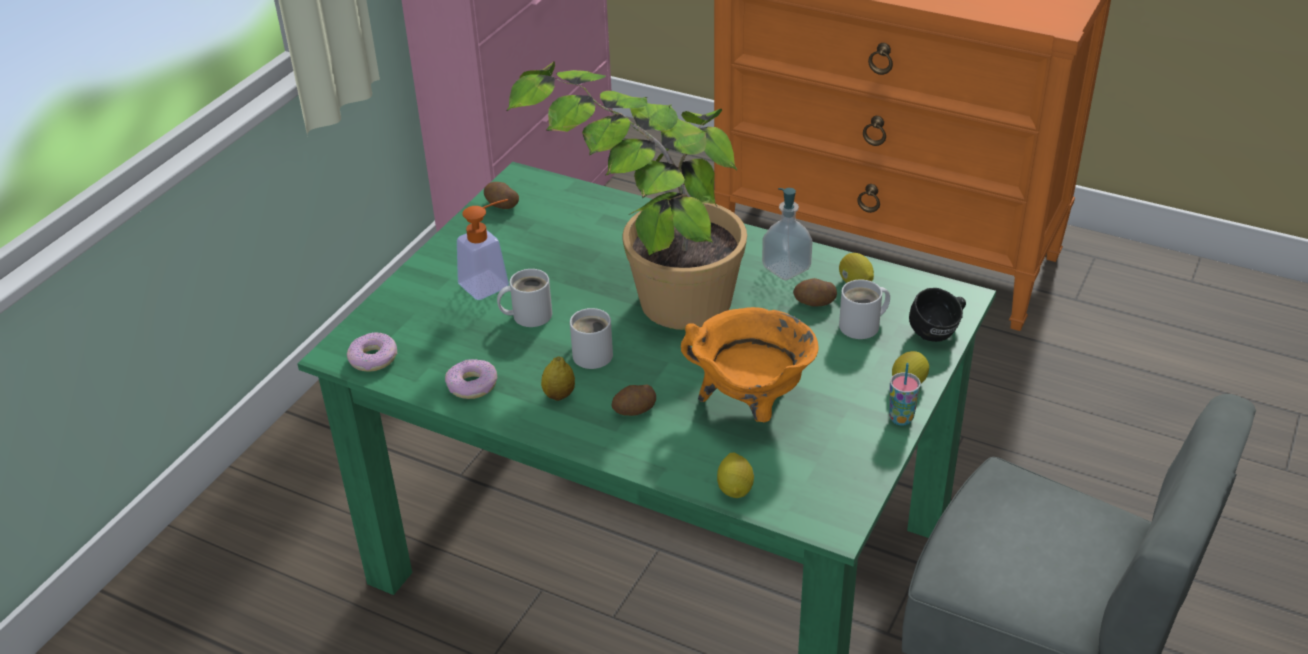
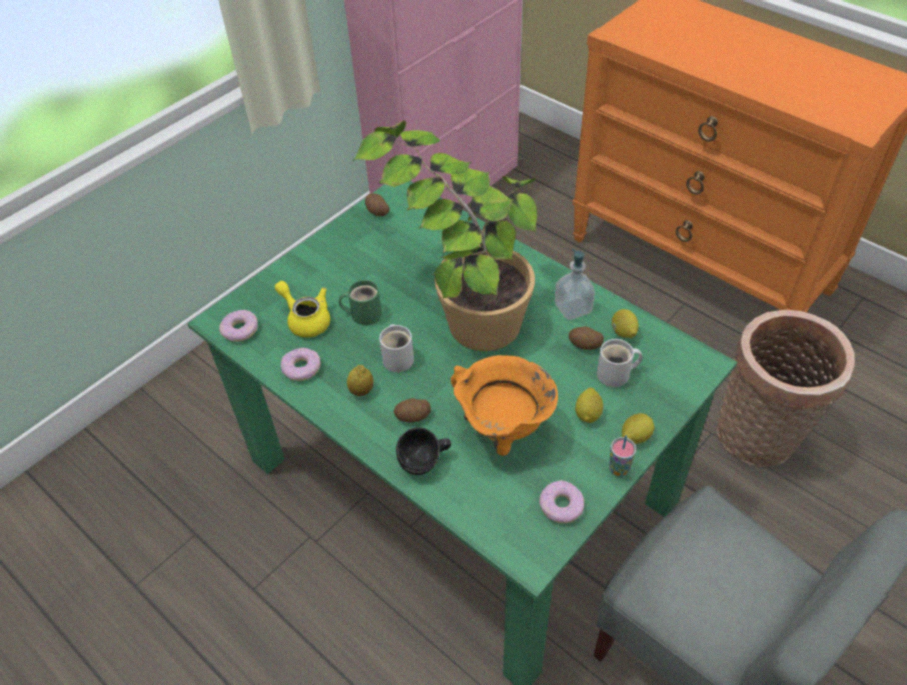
camera: 15 degrees right, 10 degrees up
(456, 333) = (306, 319): none -> yellow teapot
(491, 282) = (346, 279): soap dispenser -> none
(528, 314) = (363, 313): white mug -> green mug
(735, 488) = (465, 507): lemon -> lemon (588, 414)
(848, 466) = (561, 506): none -> donut
(939, 333) = (676, 393): black mug -> black mug (425, 463)
(1023, 431) = (760, 438): none -> basket

